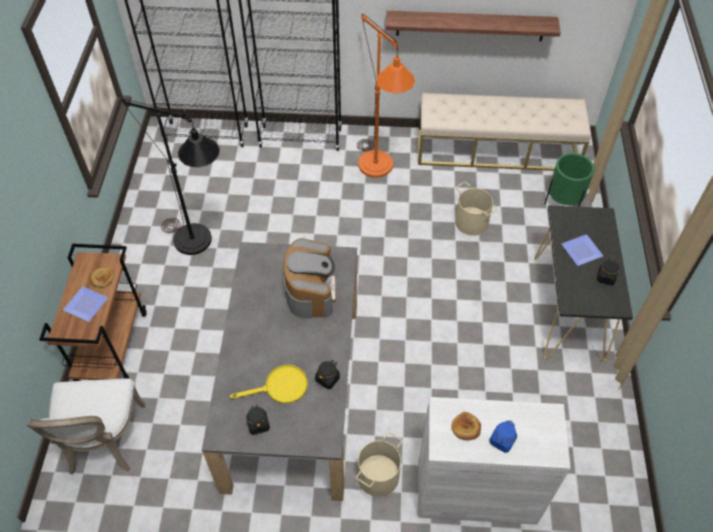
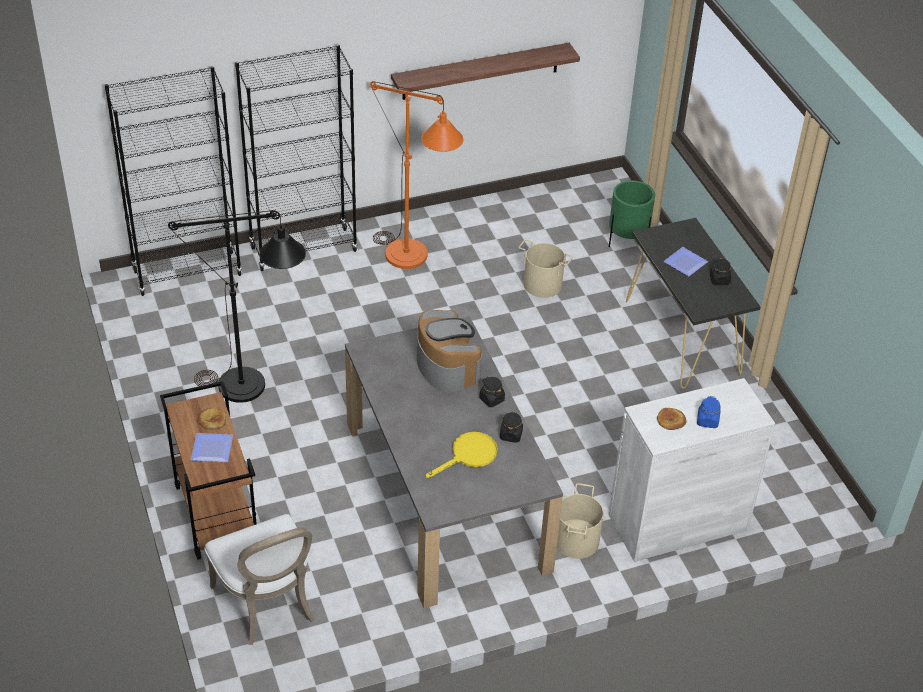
camera: 25 degrees left, 10 degrees down
(258, 424) = (467, 491): black jar -> black jar (491, 399)
(497, 150) = (531, 206): beige bench -> none

